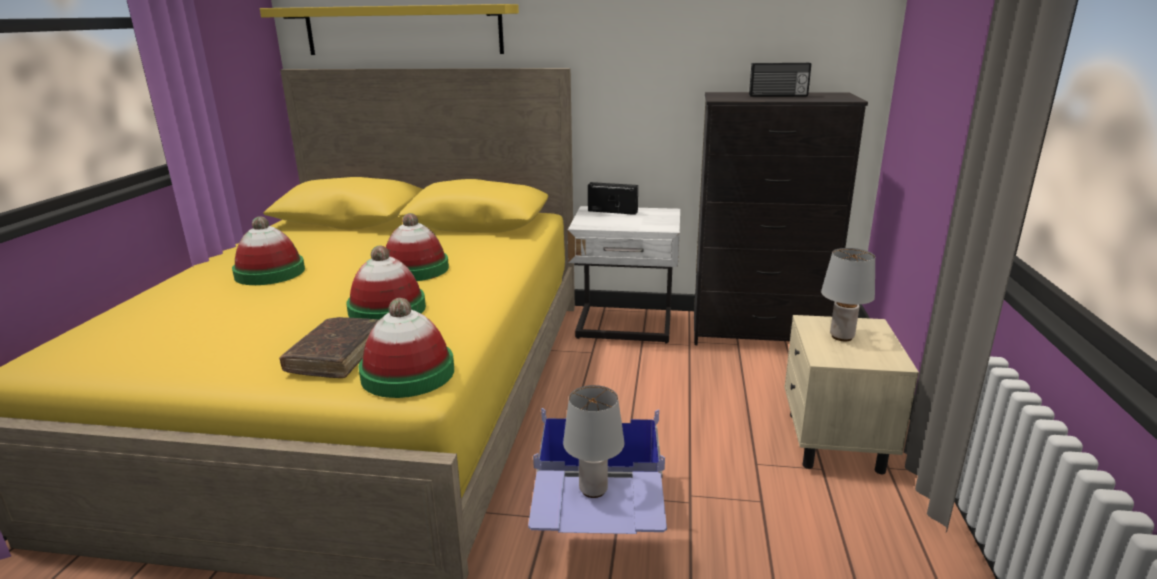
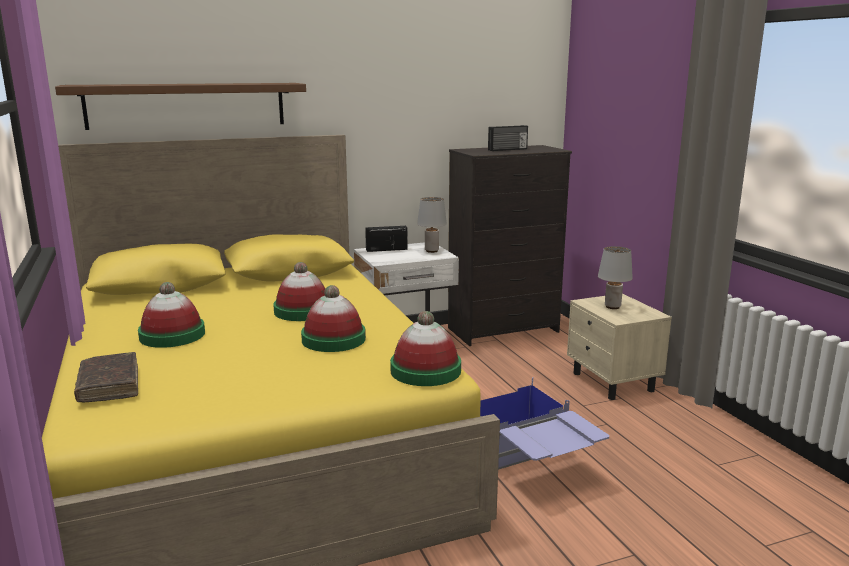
camera: 30 degrees left, 5 degrees down
(336, 356) = (353, 373): brown book -> brown book (109, 386)
(403, 30) = (187, 105): yellow shelf -> brown shelf
(592, 489) = (542, 431): grey table lamp -> grey table lamp (431, 251)

